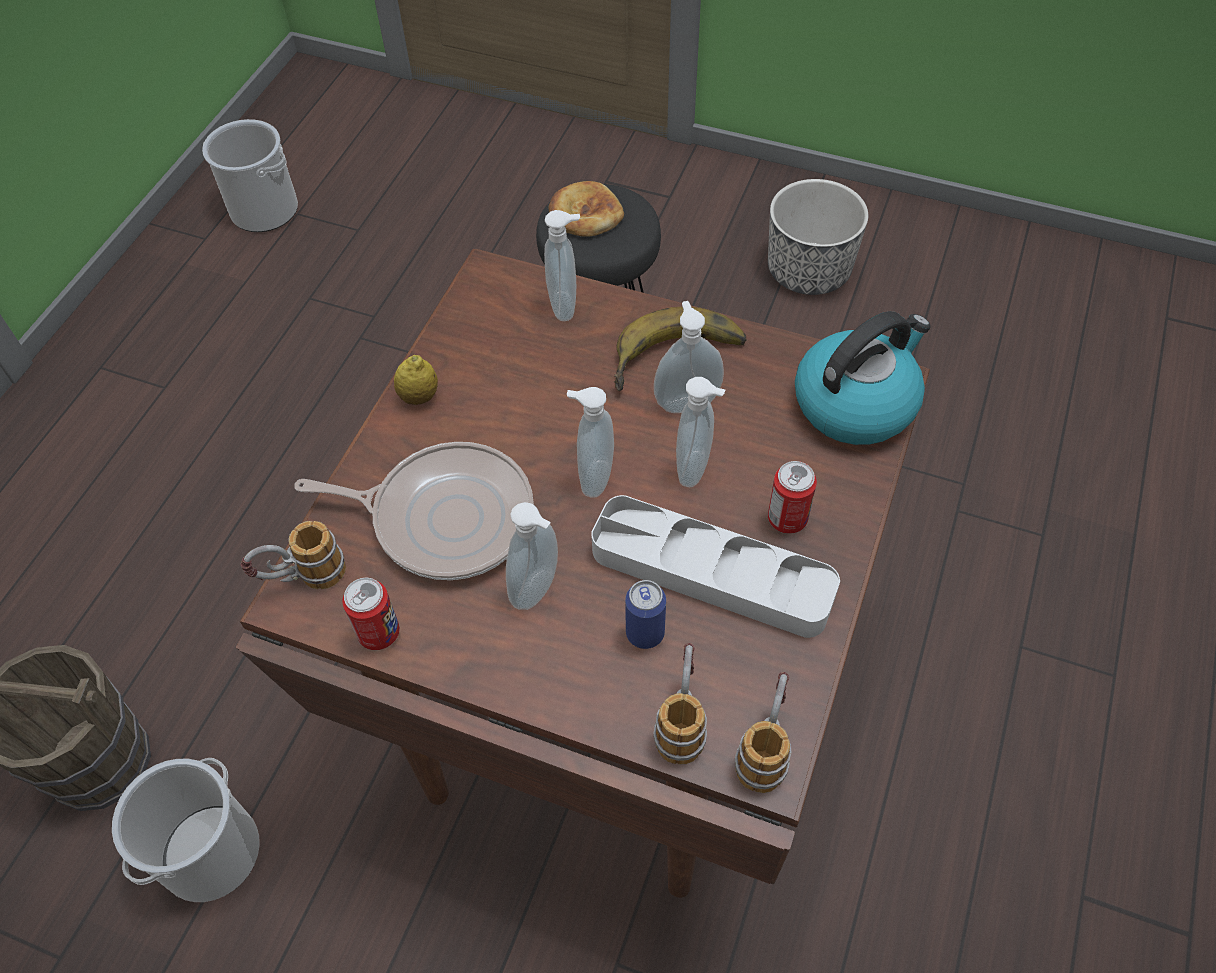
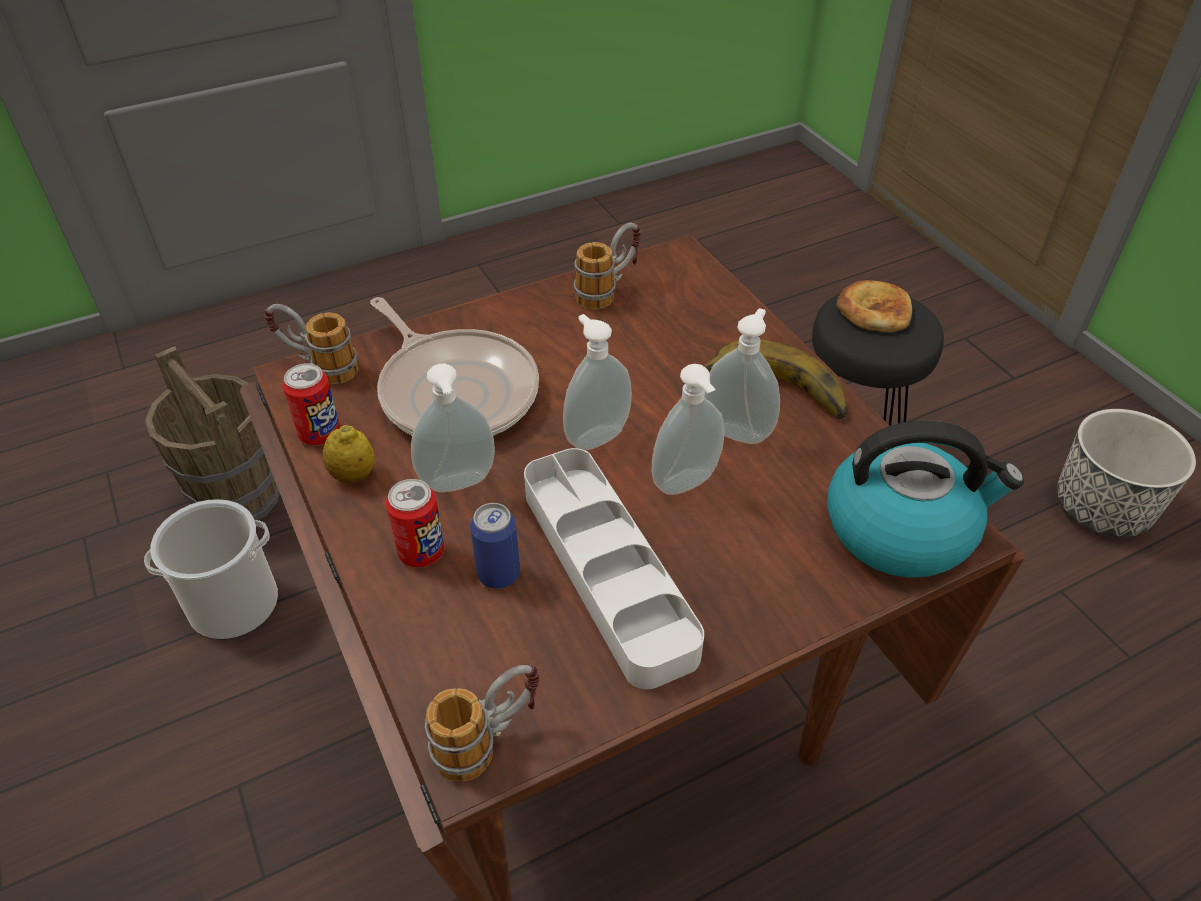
camera: 40 degrees right, 10 degrees down
(264, 210) = (676, 226): bucket -> none
(419, 397) = (533, 304): lemon -> lemon (353, 475)
(566, 305) = (717, 308): soap dispenser -> none
(681, 719) = (449, 660): mug -> mug (609, 290)
(787, 519) = (724, 576): can -> can (421, 552)

